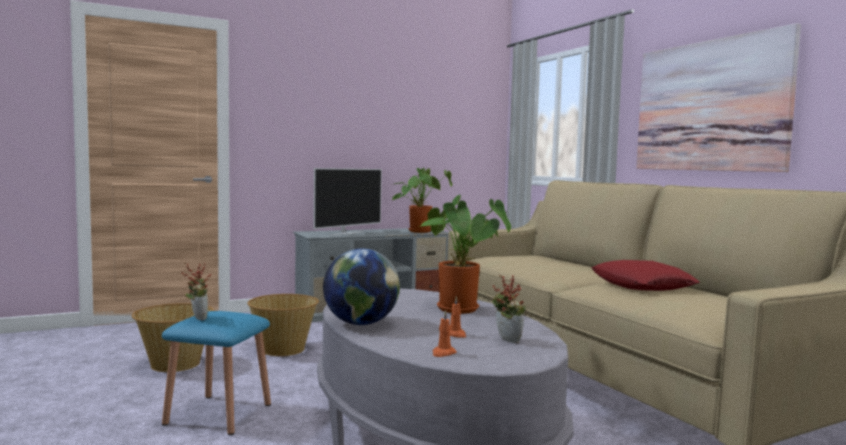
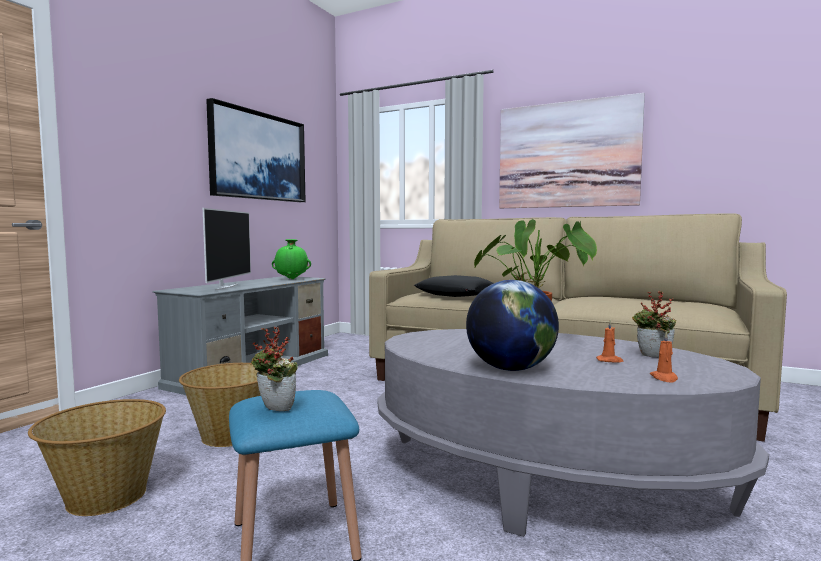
camera: 35 degrees left, 0 degrees up
(406, 116) = (258, 156): none -> picture
(420, 231) = (292, 279): potted plant -> green vase
(517, 261) = (456, 294): none -> black pillow
(641, 285) = (599, 299): red pillow -> none

